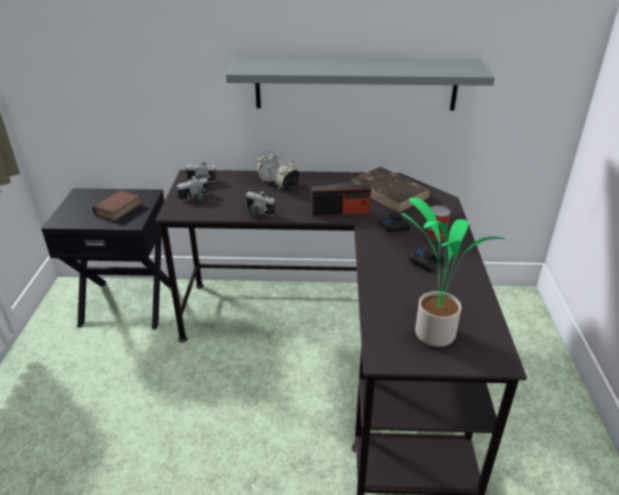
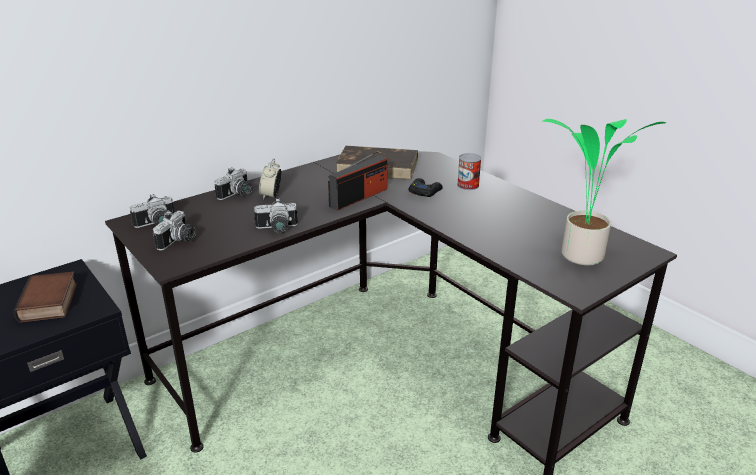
camera: 40 degrees left, 5 degrees down
(269, 179) = (238, 195): alarm clock -> camera
(356, 84) = (304, 55): grey shelf -> none
(426, 262) = (493, 208): black game controller -> none

